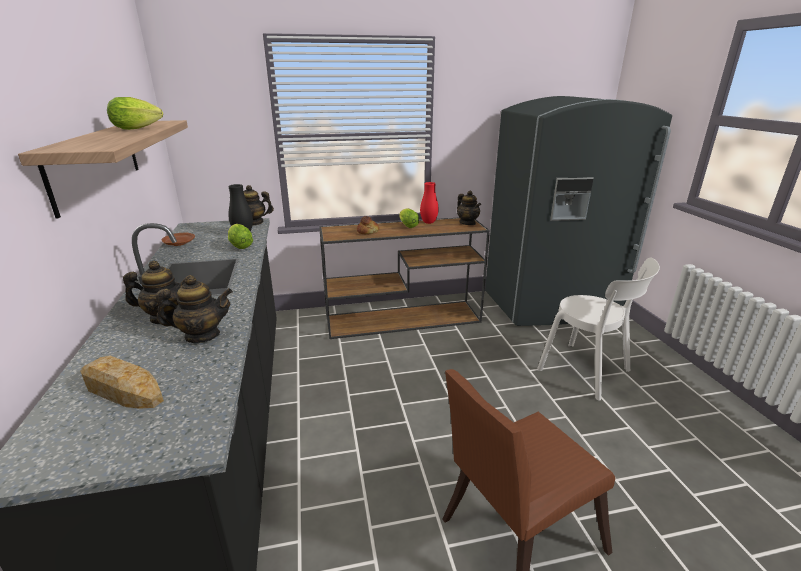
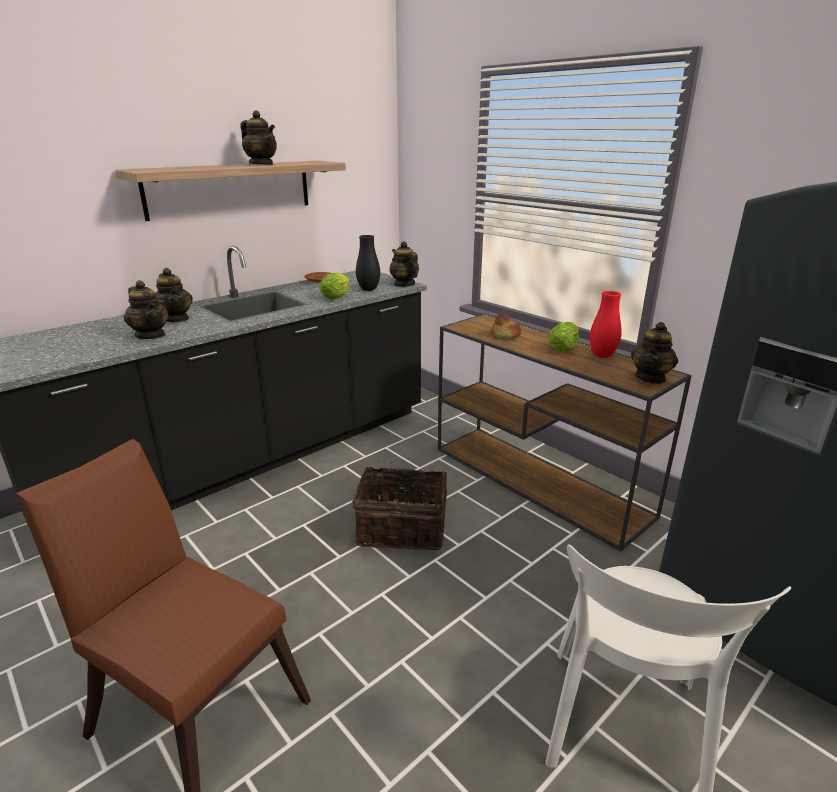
camera: 60 degrees right, 0 degrees up
(122, 390) = (68, 339): bread -> none
(139, 129) = (261, 164): lettuce -> teapot
(401, 384) = (402, 528): none -> basket

